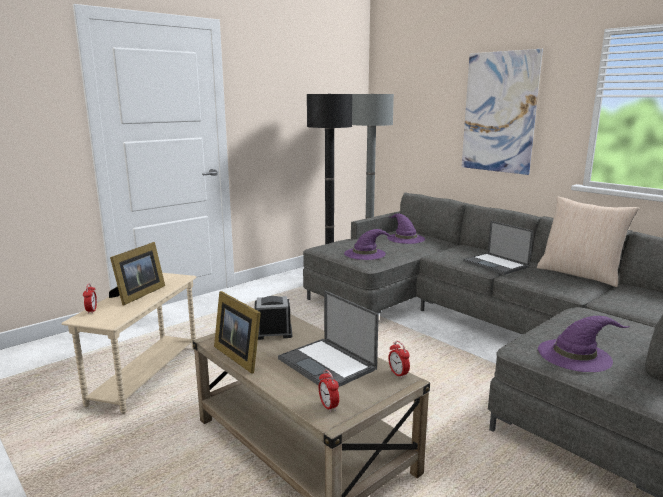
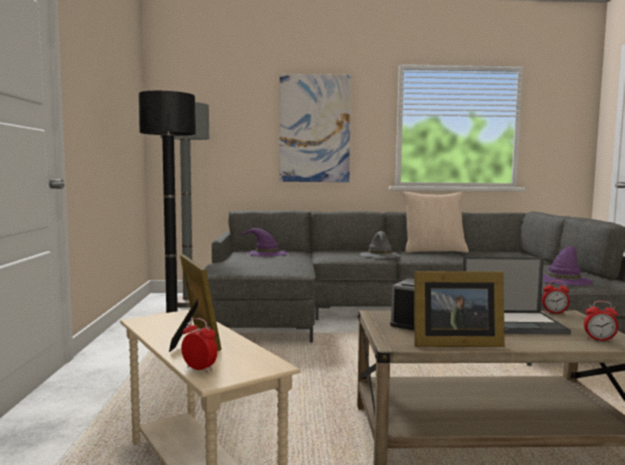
camera: 50 degrees left, 10 degrees down
(365, 253) = (274, 266): purple hat -> none
(496, 264) = (380, 255): laptop -> grey hat

